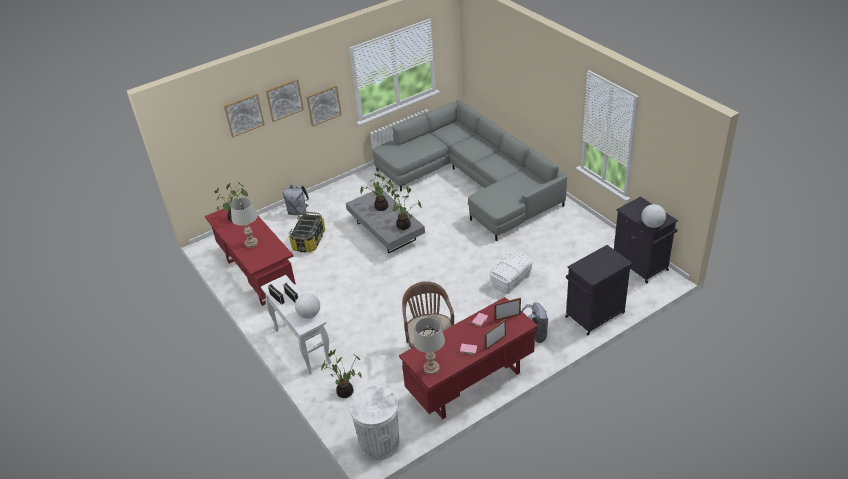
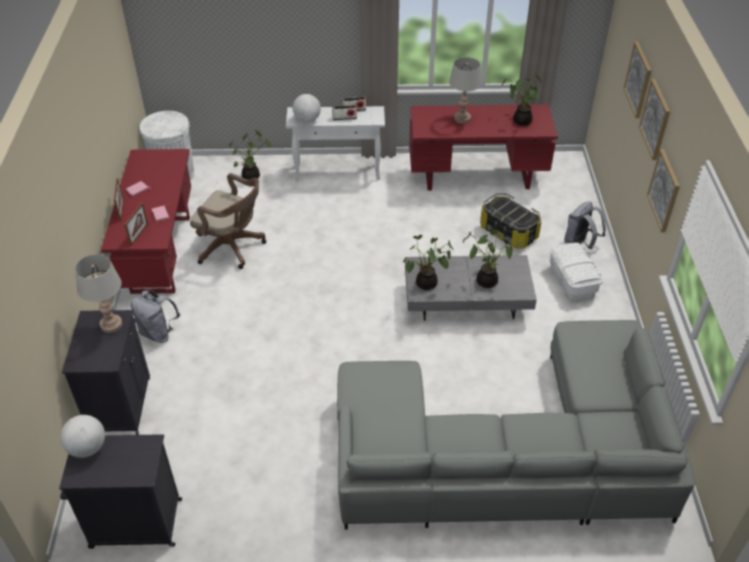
camera: 120 degrees right, 5 degrees up
(431, 368) = (148, 159): grey table lamp -> grey table lamp (111, 325)
(511, 280) = (260, 367): white storage box -> white storage box (572, 282)

